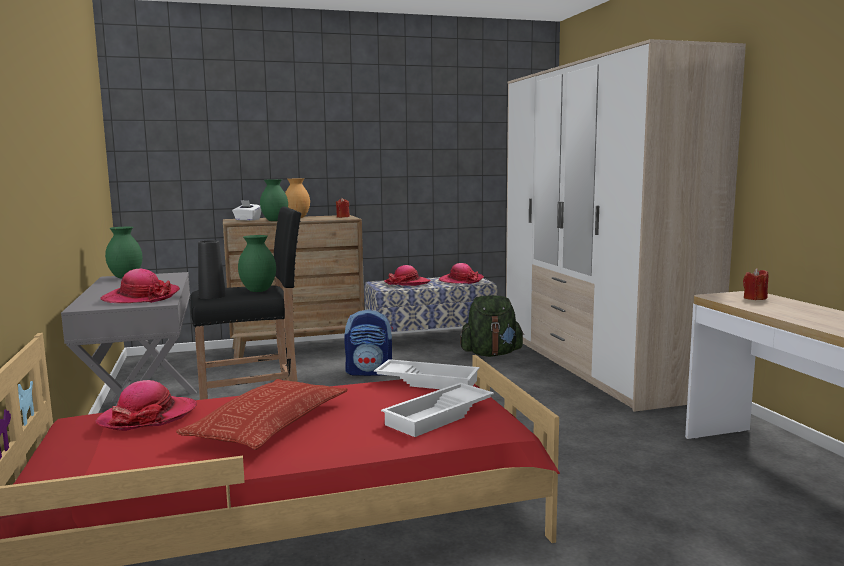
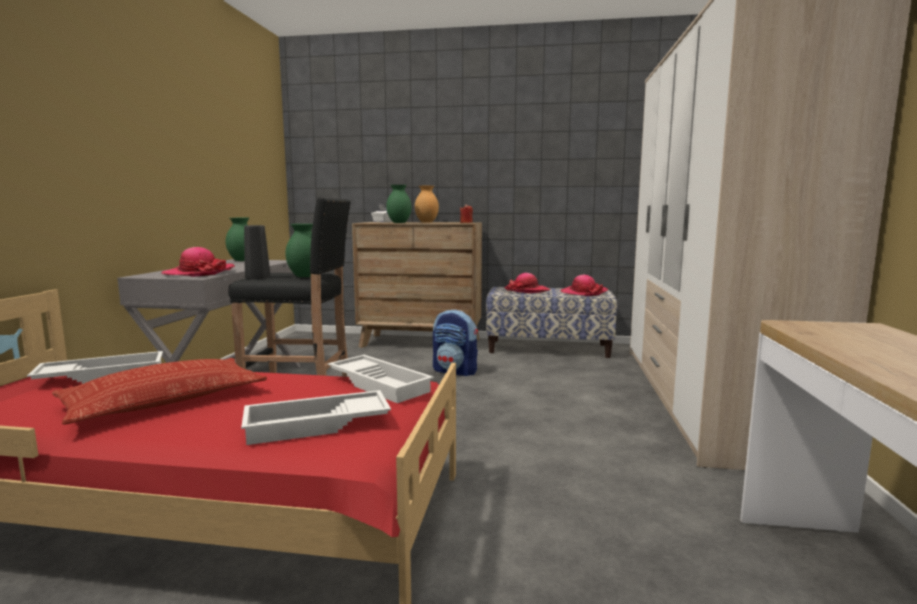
camera: 25 degrees right, 0 degrees up
(148, 417) = (103, 375): hat -> white tray
(491, 354) = (593, 371): green backpack -> none
(754, 298) = (860, 333): red candle -> none

